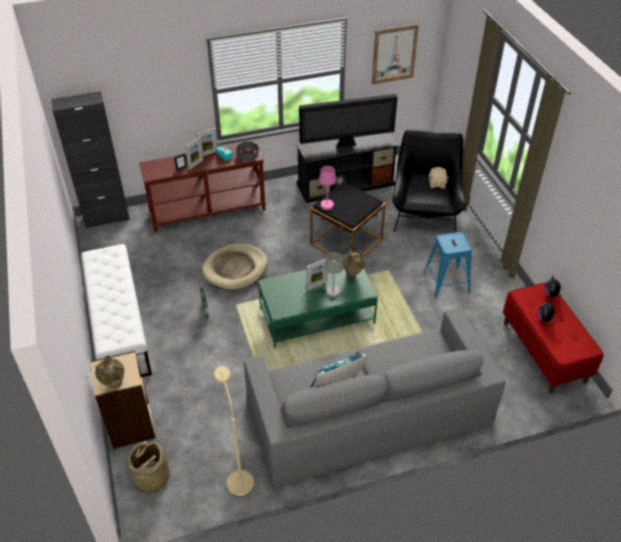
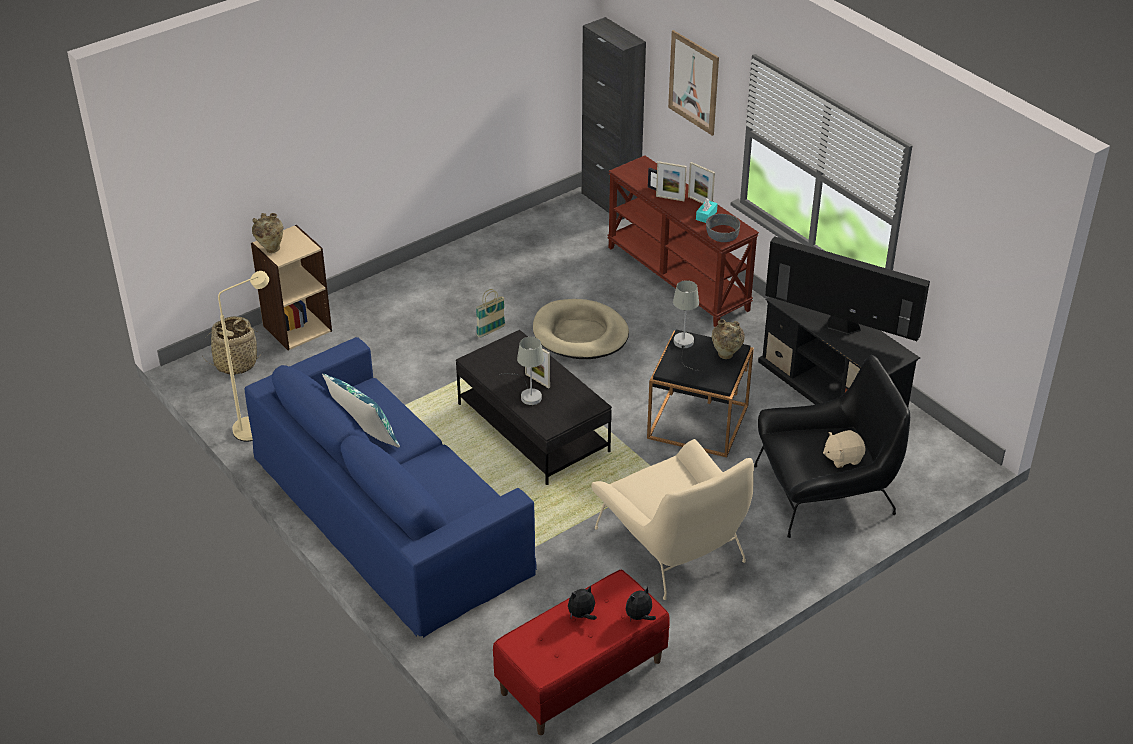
camera: 70 degrees right, 5 degrees down
(119, 326) = (435, 273): white bench -> none
(316, 316) = (532, 428): green coffee table -> black coffee table
(331, 206) = (684, 346): pink table lamp -> grey table lamp
(346, 144) = (840, 327): television -> television turned 150 degrees clockwise
(353, 274) = (575, 408): beige vase -> beige vase (726, 356)
(369, 413) = (389, 512): grey sofa -> blue sofa
(394, 54) = (967, 254): picture -> picture (693, 82)
(446, 282) = (672, 544): blue stool -> beige armchair

